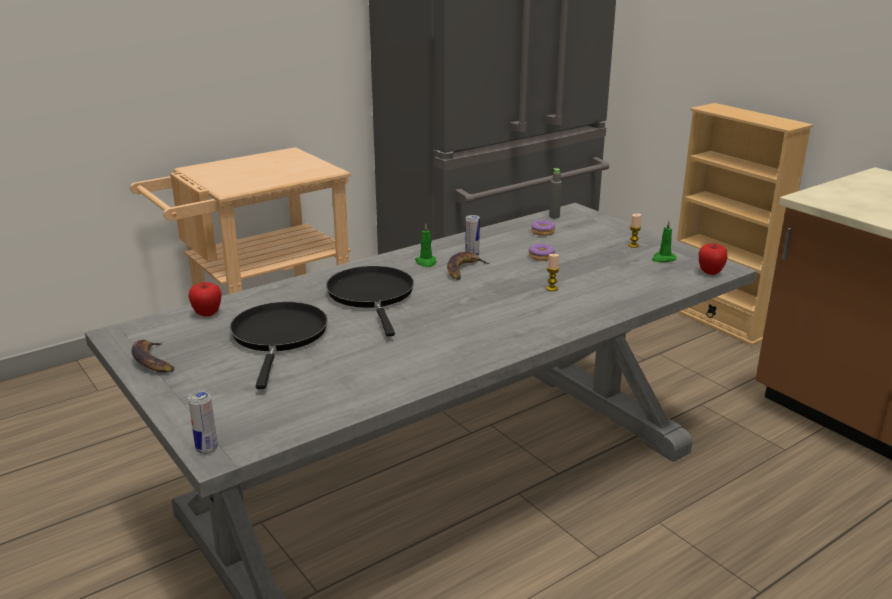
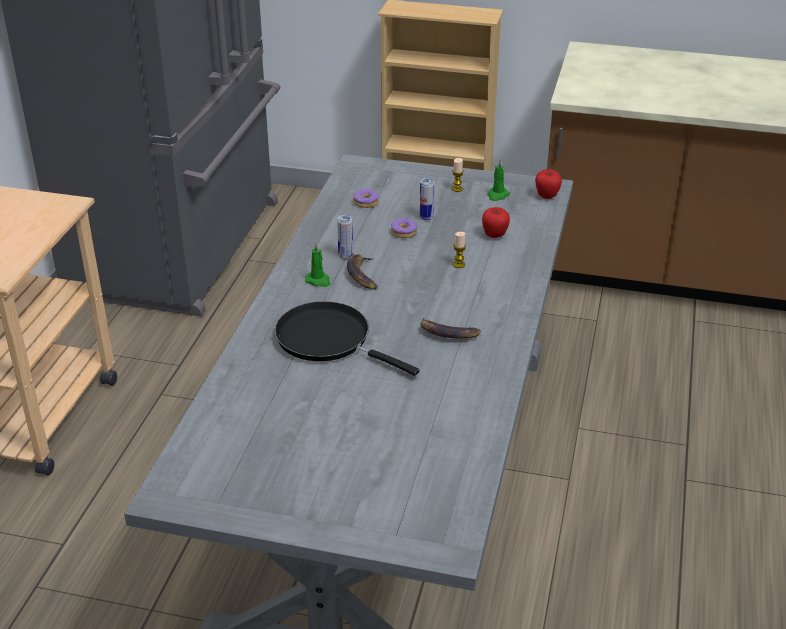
camera: 40 degrees left, 10 degrees up
(153, 361) = (250, 504): banana -> banana (447, 334)
(206, 449) = (436, 551): can -> can (426, 217)
(207, 314) = (213, 432): apple -> apple (494, 235)
(279, 337) = (319, 422): black frying pan -> none
(554, 216) = (349, 179): grey bottle -> none

